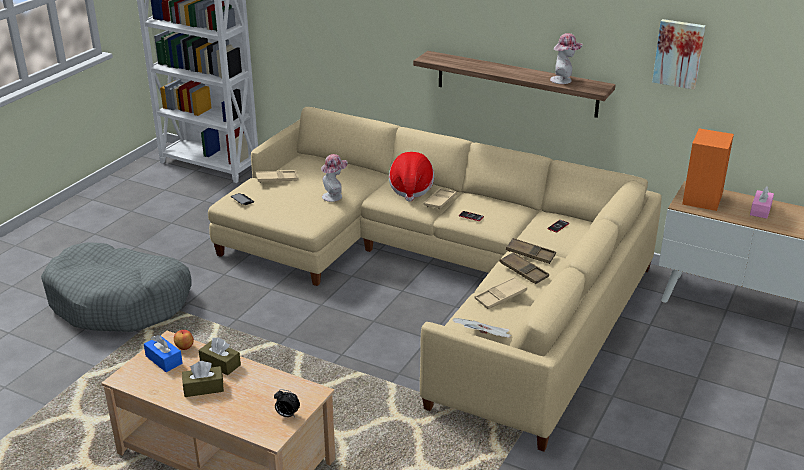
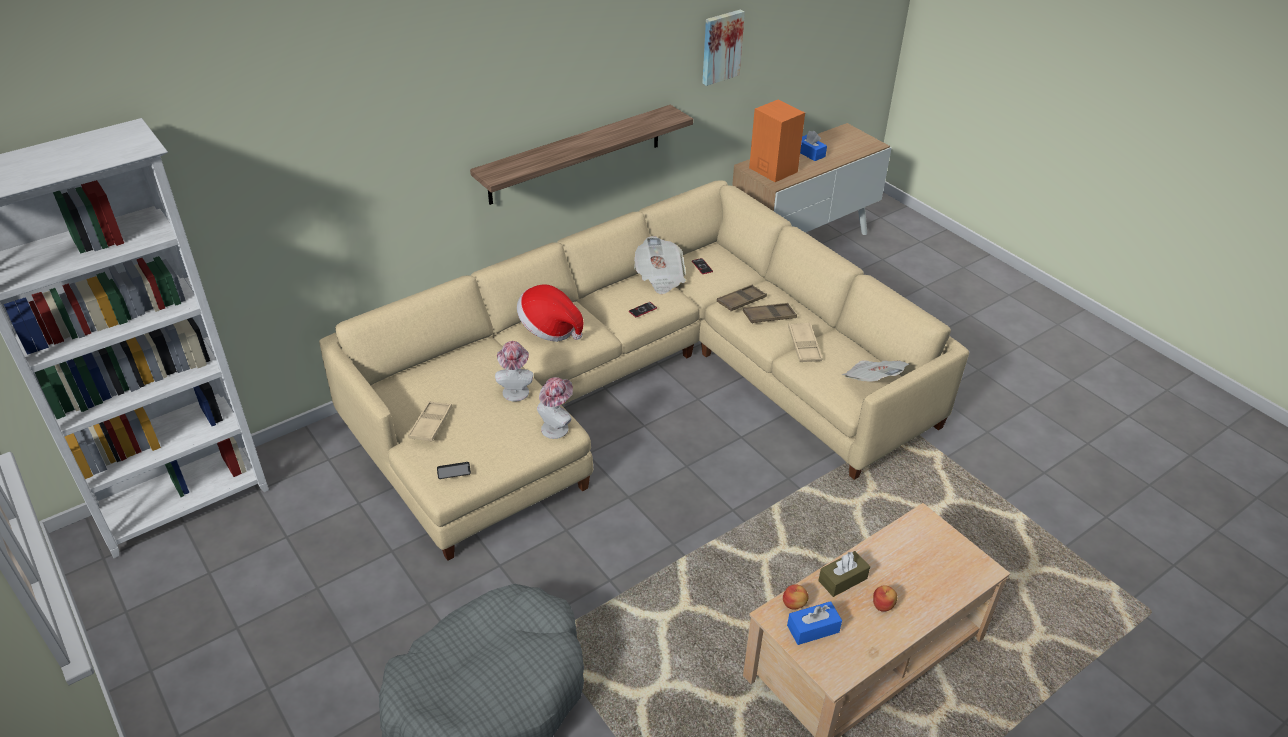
camera: 65 degrees left, 10 degrees up
(203, 388) = (883, 605): brown tissue box -> apple
(287, 415) = (954, 549): alarm clock -> none
(440, 201) = (594, 319): beige tray -> none
(521, 213) = (659, 277): none -> newspaper
(564, 80) = (637, 124): hat -> hat (557, 426)
(760, 210) = (809, 153): pink tissue box -> blue tissue box

